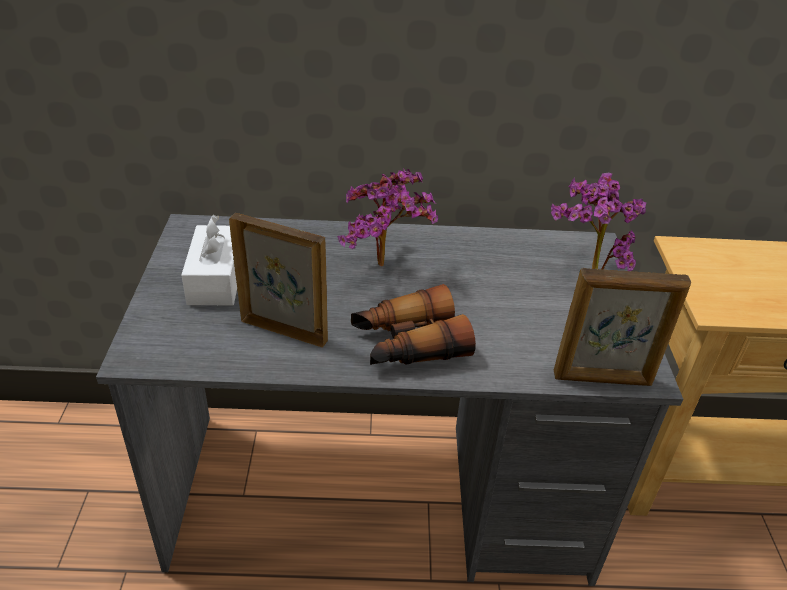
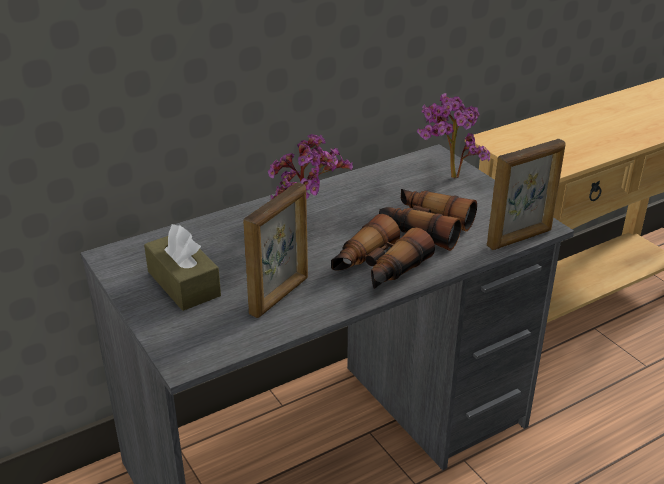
camera: 30 degrees left, 5 degrees down
(216, 279) = (183, 284): white tissue box -> brown tissue box
(284, 330) = (280, 296): picture frame -> picture frame turned 135 degrees clockwise
(503, 320) = (424, 227): none -> binoculars

